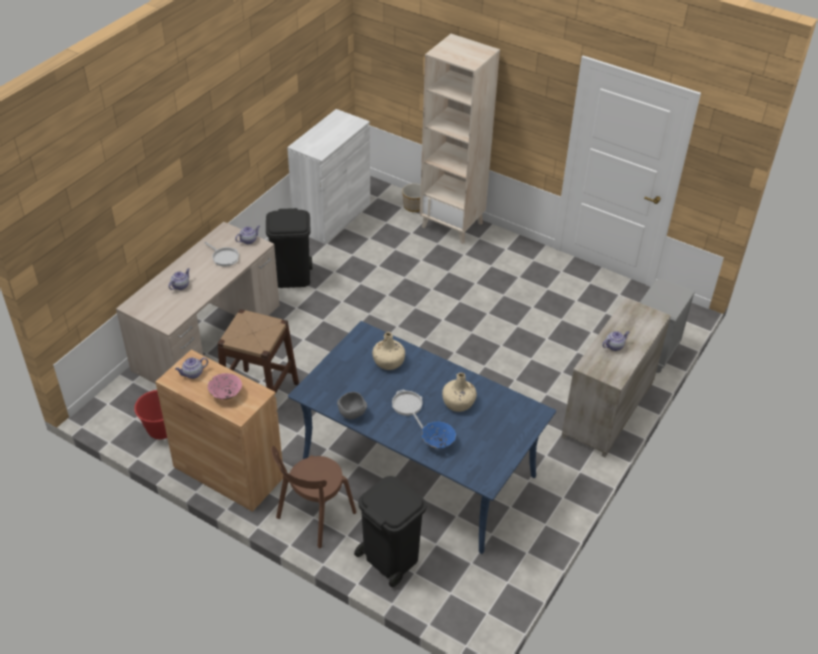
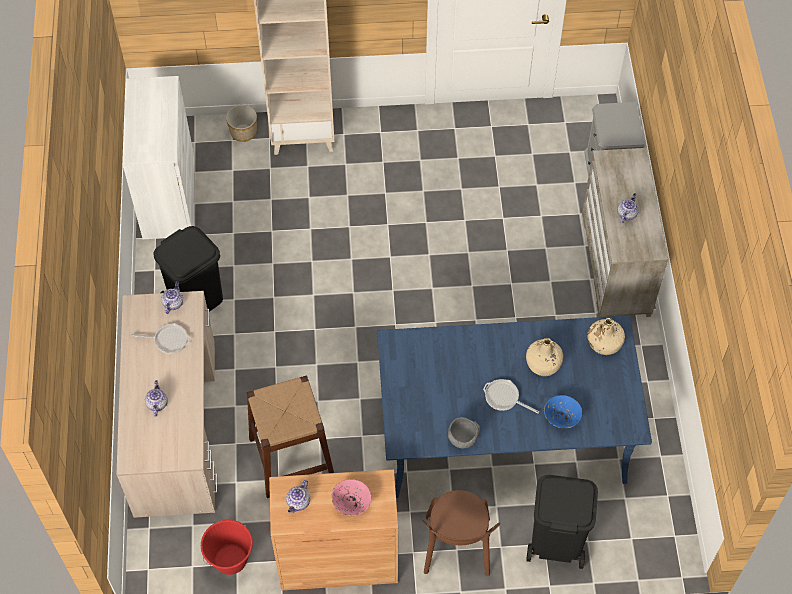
camera: 35 degrees left, 15 degrees up
(388, 361) = (444, 360): beige bottle -> beige bottle (604, 343)

